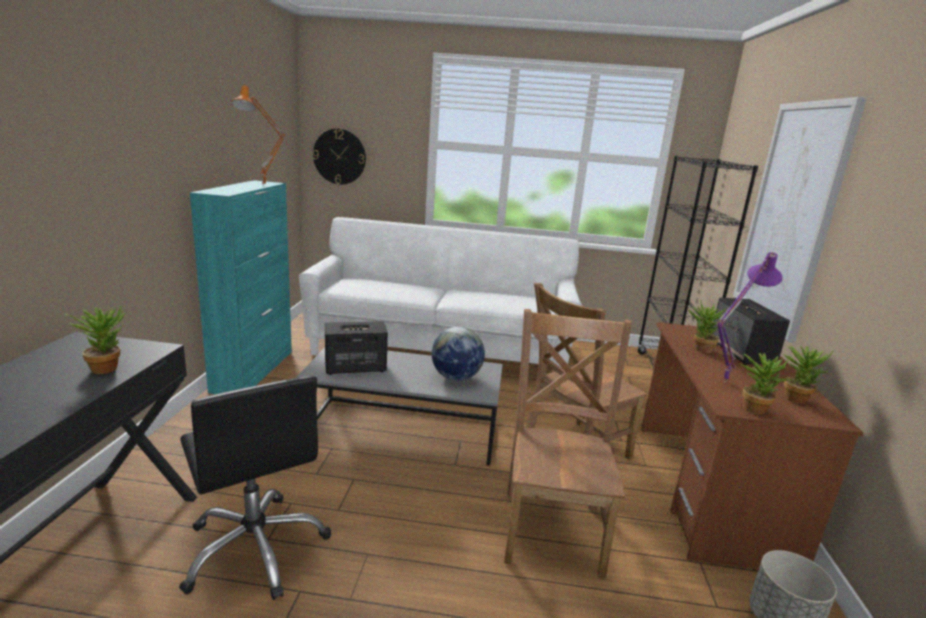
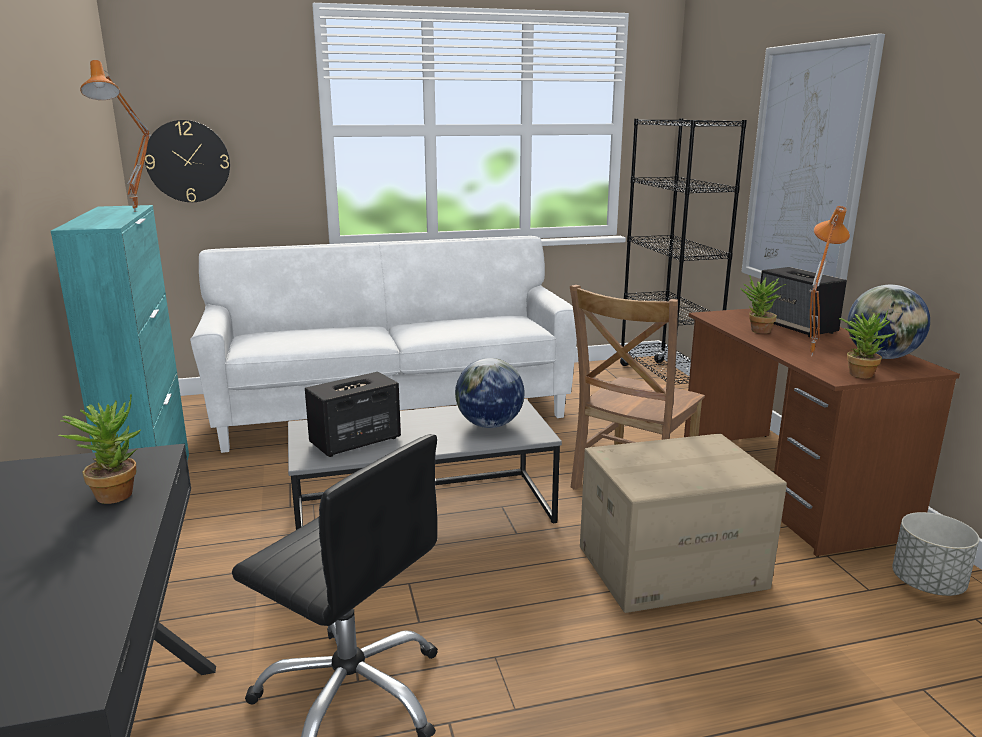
camera: 20 degrees left, 0 degrees up
(553, 528) = (670, 566): brown chair -> cardboard box
(723, 381) = (808, 355): purple table lamp -> orange table lamp
(796, 398) = (882, 357): potted plant -> globe

